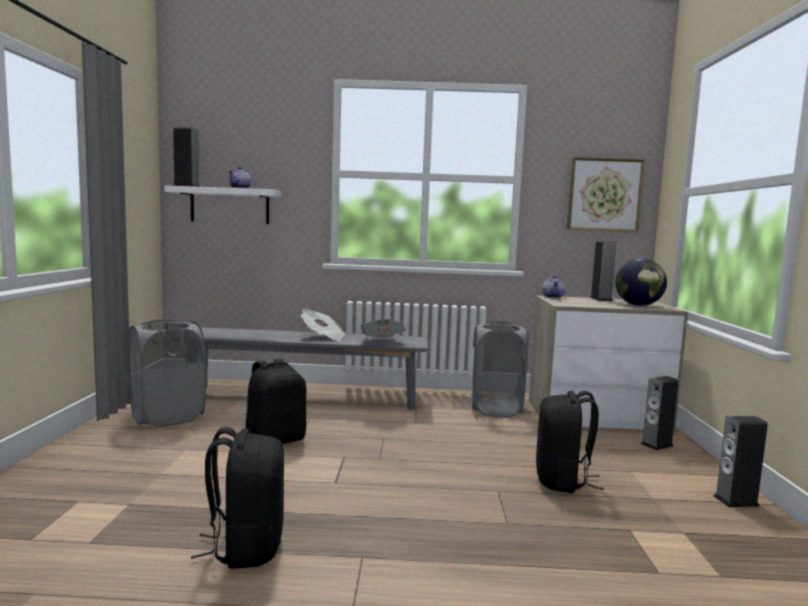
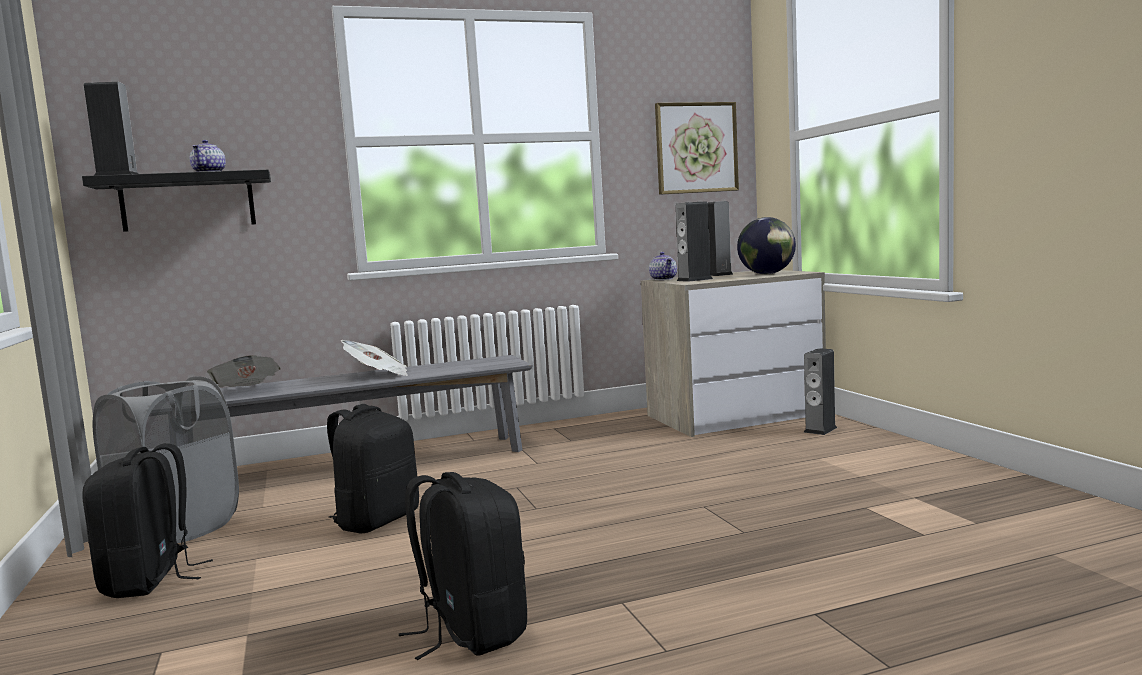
camera: 20 degrees left, 0 degrees up
(230, 206) = (188, 202): white shelf -> black shelf
(382, 342) = (465, 367): newspaper -> newspaper (247, 391)
(496, 408) = (619, 431): grey laundry basket -> none
(562, 481) = (761, 482): black backpack -> black backpack (150, 580)
(736, 501) = (934, 461): speaker -> speaker (694, 279)

